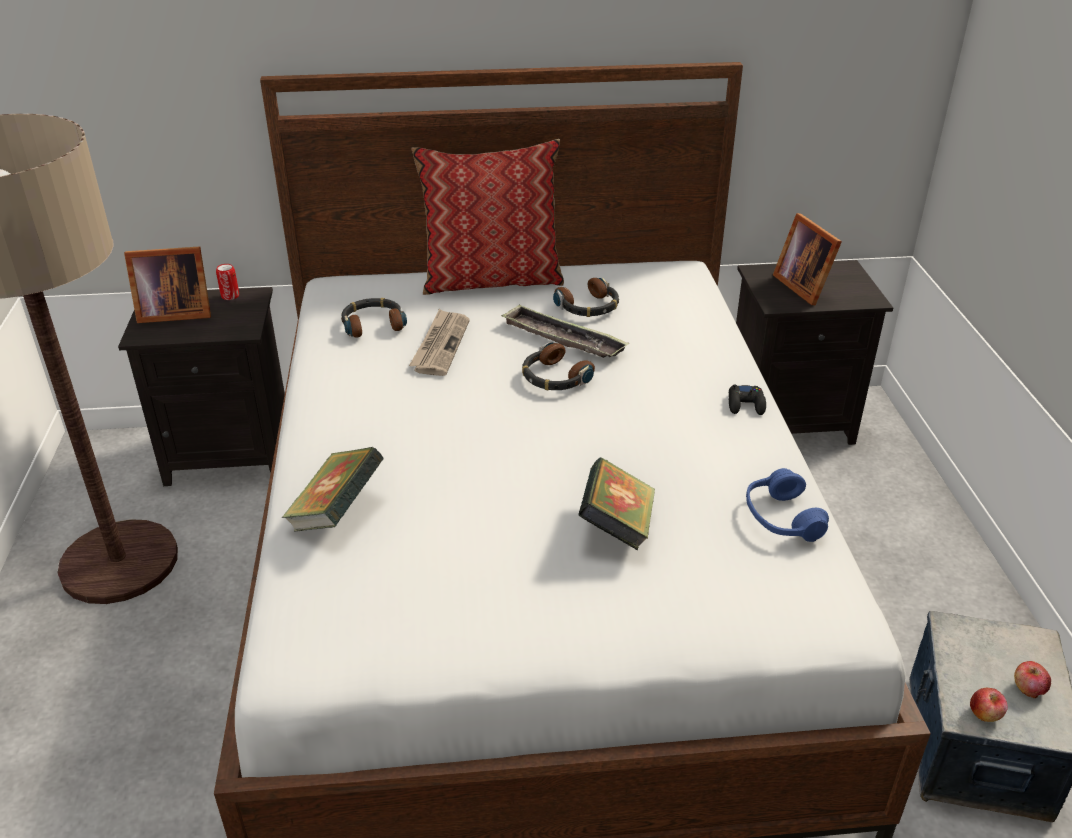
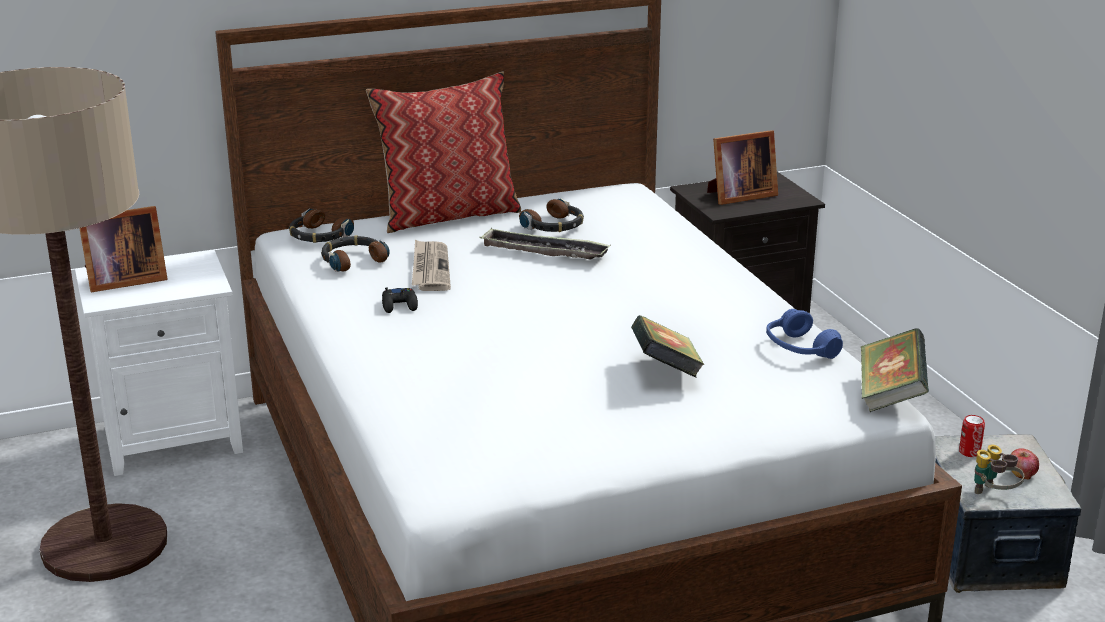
camera: 15 degrees left, 10 degrees down
(230, 296) = (175, 261): can -> can (969, 452)
(231, 453) = (175, 438): black nightstand -> white nightstand
(337, 513) = (412, 394): book -> book (890, 395)
(554, 377) = (553, 280): headphones -> headphones (319, 236)
(746, 404) = (734, 279): black game controller -> black game controller (400, 305)
(804, 286) = (738, 196): picture frame -> picture frame turned 75 degrees counterclockwise
(984, 714) = (993, 495): apple -> binoculars

